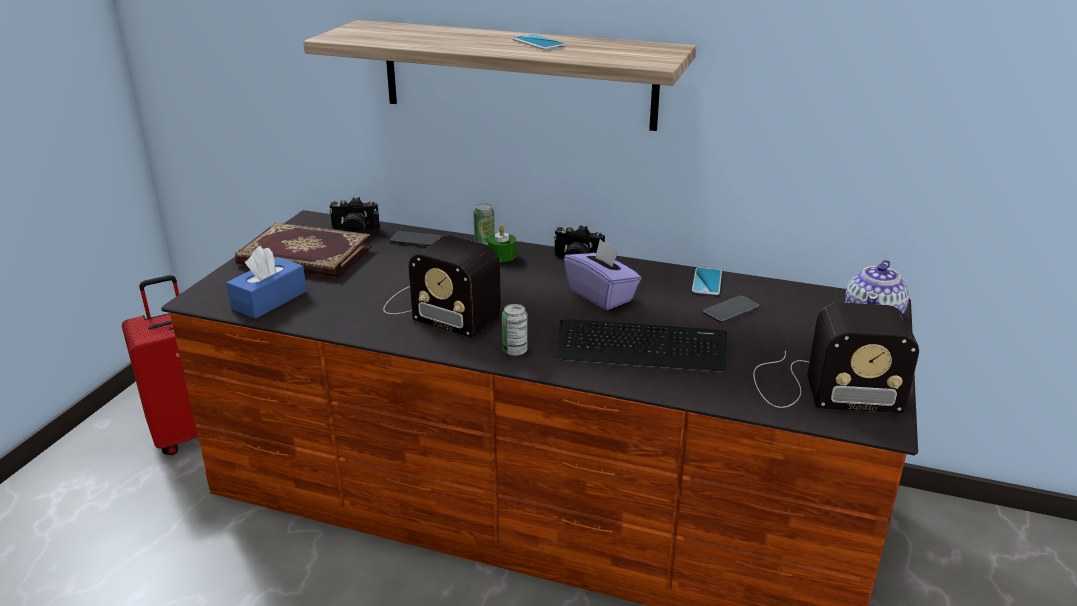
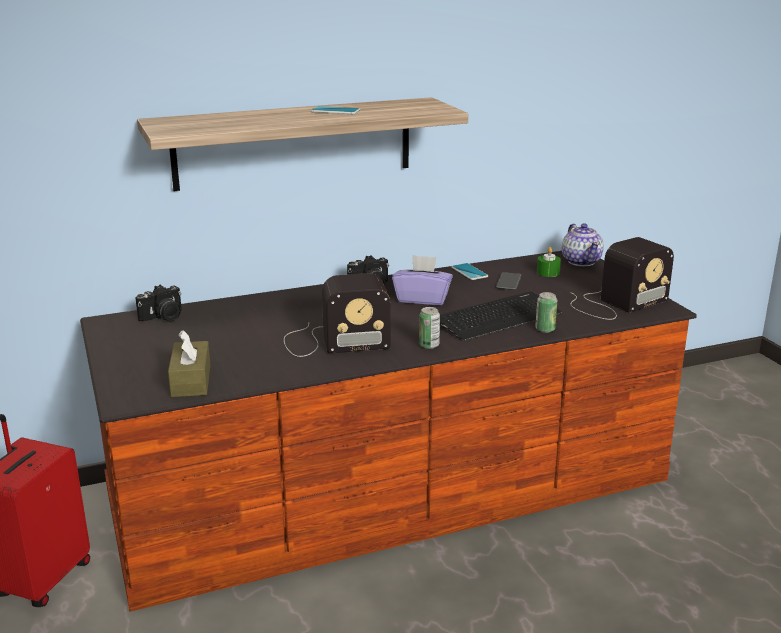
camera: 40 degrees left, 5 degrees down
(269, 300) = (191, 381): blue tissue box -> brown tissue box
(304, 257) = (158, 346): book -> none
(416, 240) = (228, 308): phone -> none
(484, 242) = (283, 293): can -> can (545, 329)
(502, 256) = (313, 298): green candle -> green candle (548, 272)

